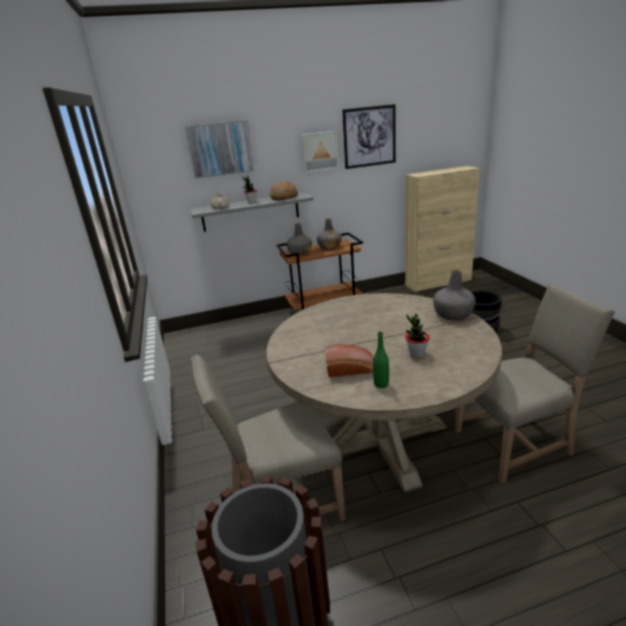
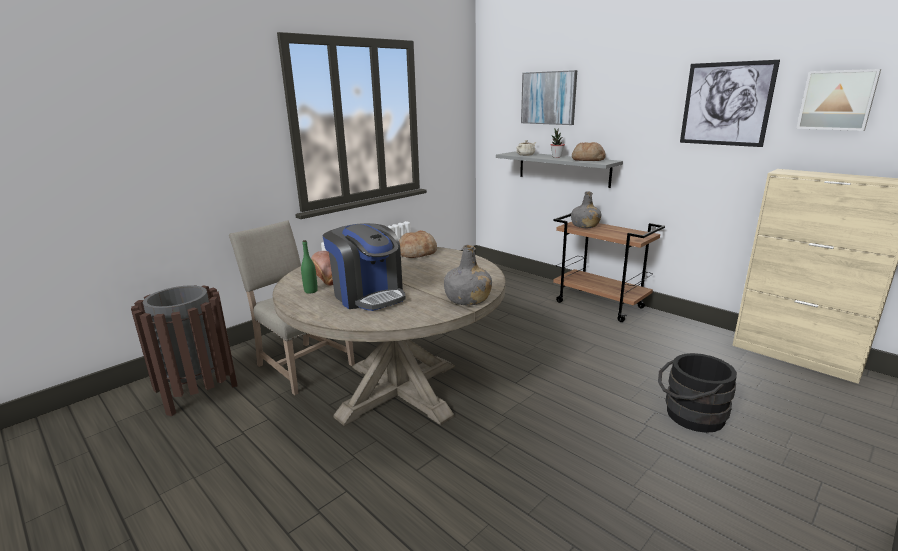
camera: 60 degrees right, 5 degrees down
(317, 317) = (417, 253): none -> bread
(319, 151) = (650, 114): picture -> picture (837, 100)
(329, 247) = (619, 232): grey bottle -> none
(416, 354) = (368, 295): potted plant -> coffee machine
(516, 443) = (444, 480): beige chair -> none

